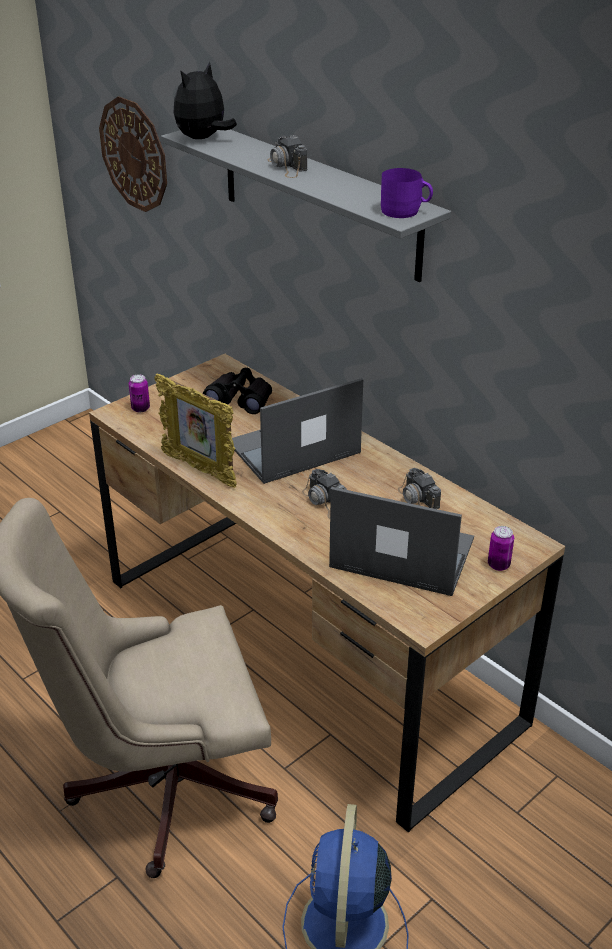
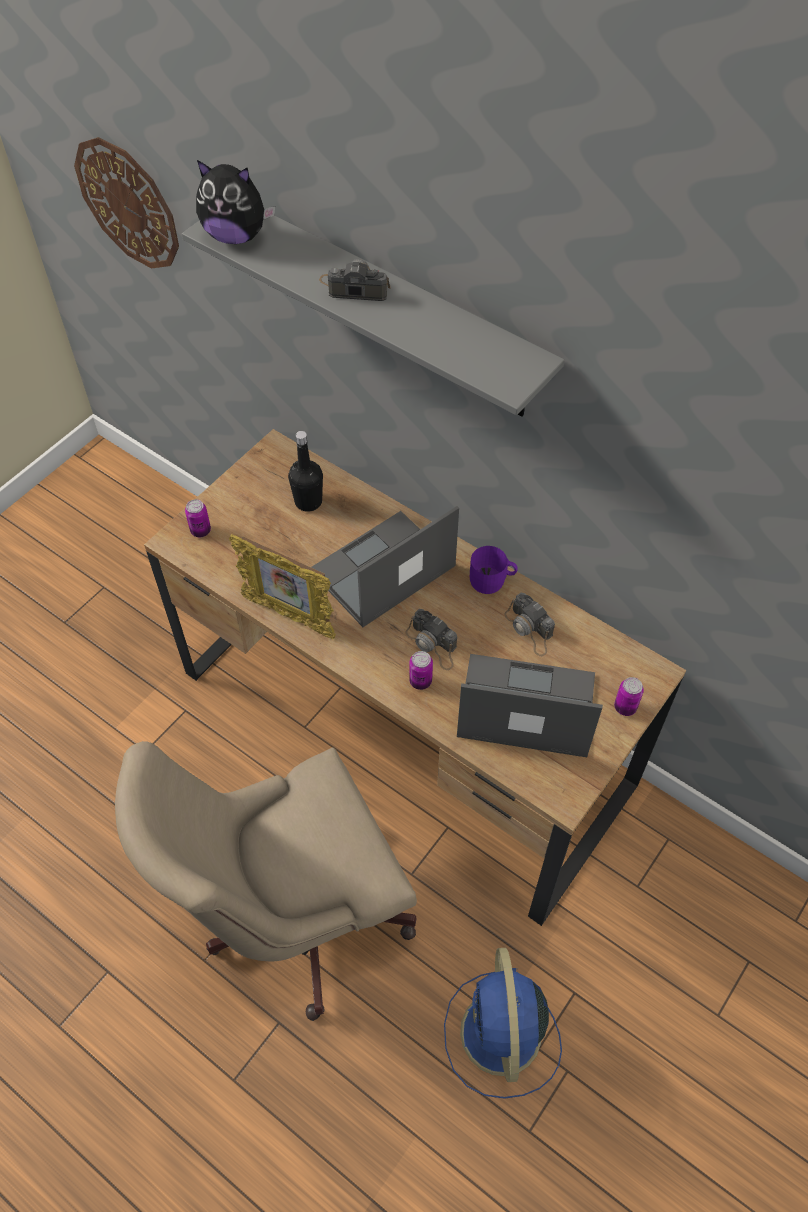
camera: 10 degrees left, 20 degrees up
(203, 139) = (236, 236): plush toy -> plush toy turned 105 degrees counterclockwise
(240, 399) = (308, 501): black binoculars -> black bottle
(287, 166) = (353, 287): camera -> camera turned 135 degrees clockwise
(306, 525) = (420, 681): none -> can
(405, 211) = (514, 368): purple mug -> purple mug (492, 581)

